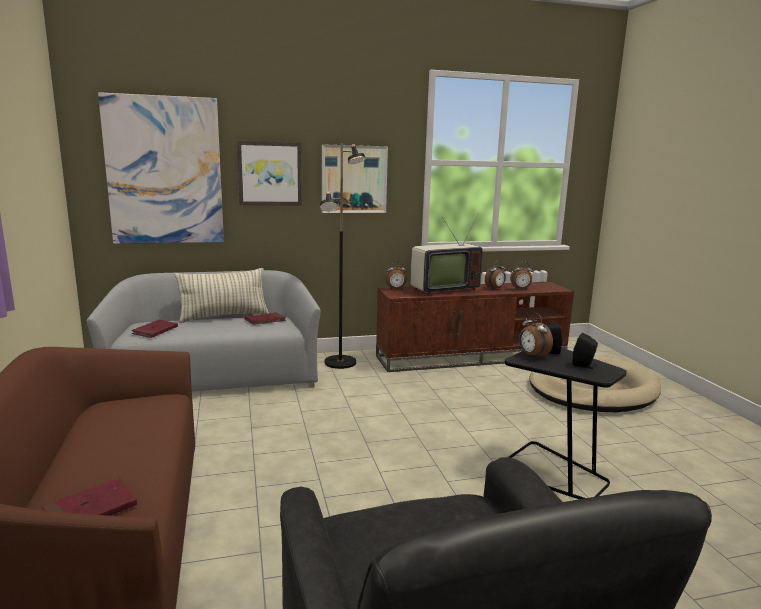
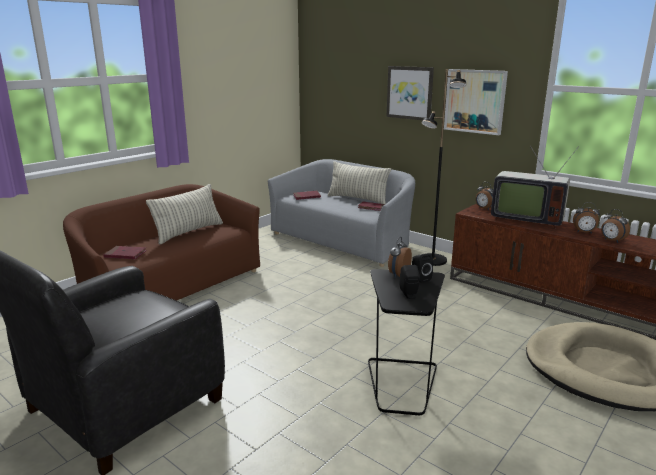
camera: 55 degrees right, 5 degrees up
(109, 429) = (189, 232): none -> pillow
(165, 171) = (346, 88): picture -> none

